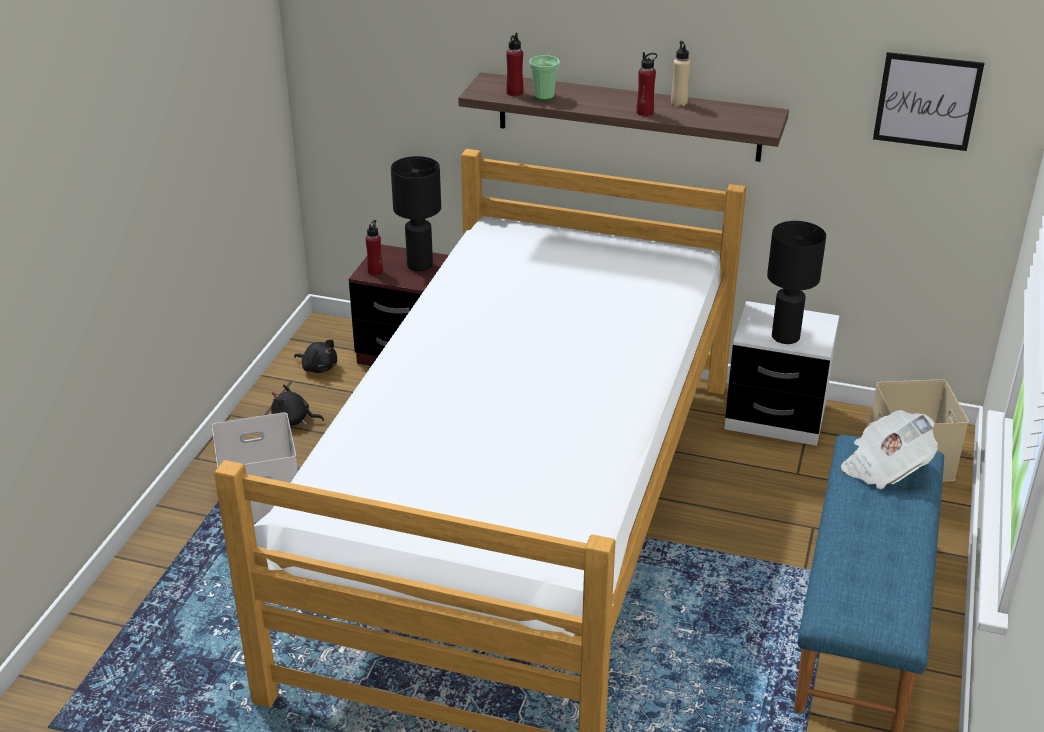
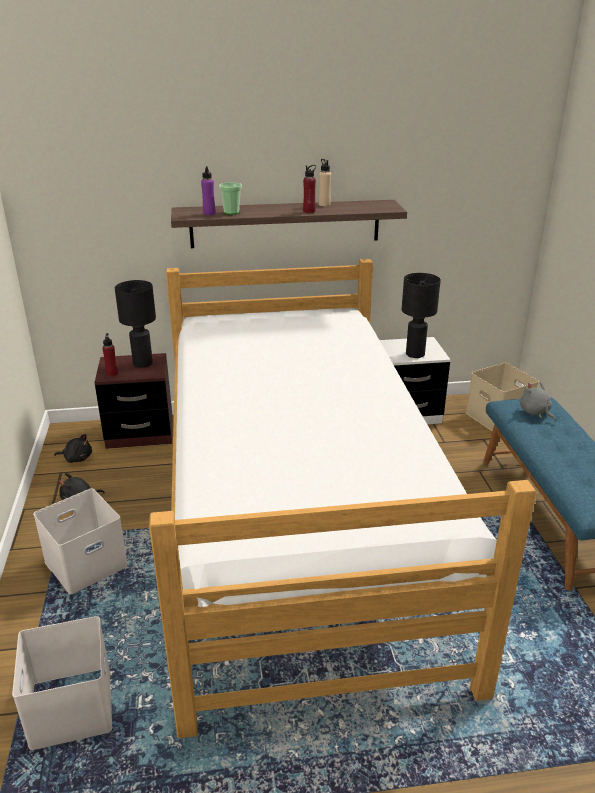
camera: 25 degrees left, 5 degrees down
(171, 637) = (69, 706): none -> white storage box
(514, 93) = (209, 213): red bottle -> purple bottle
(885, 467) = (535, 412): newspaper -> grey plush toy
(927, 101) = (481, 179): picture -> none

